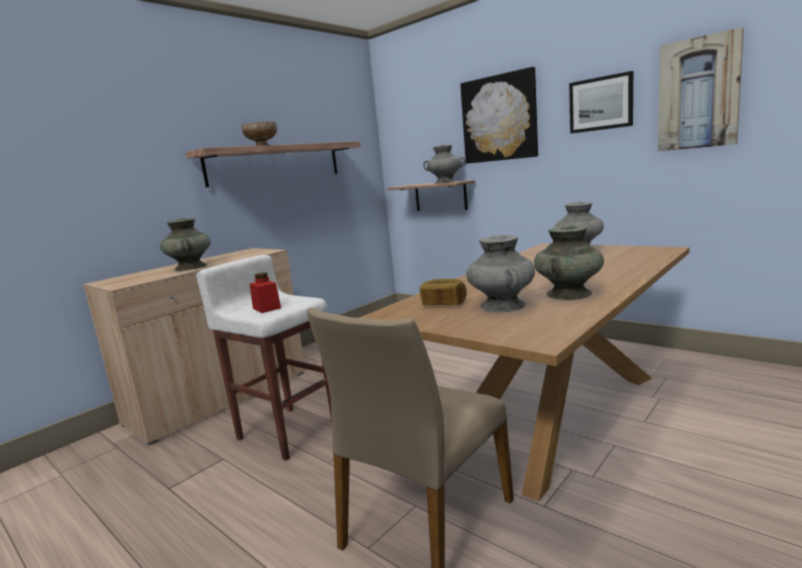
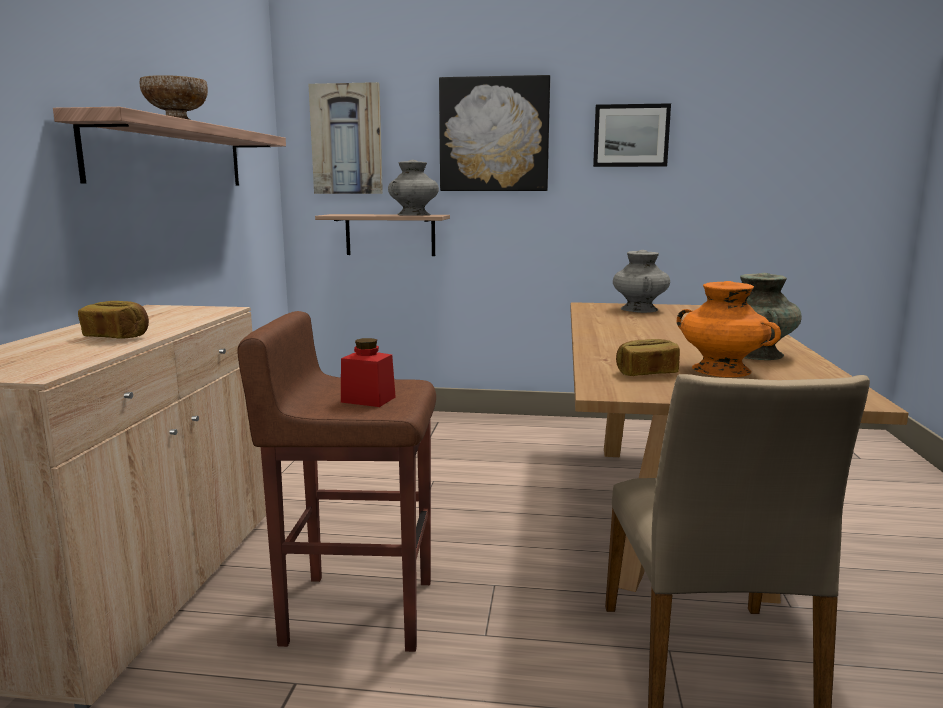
camera: 35 degrees left, 0 degrees up
(190, 267) = (117, 337): turquoise vase -> bread
(288, 431) = (357, 610): white stool -> brown stool
(502, 305) = (721, 370): grey vase -> orange vase
(698, 94) = (736, 141): picture -> picture (347, 139)

